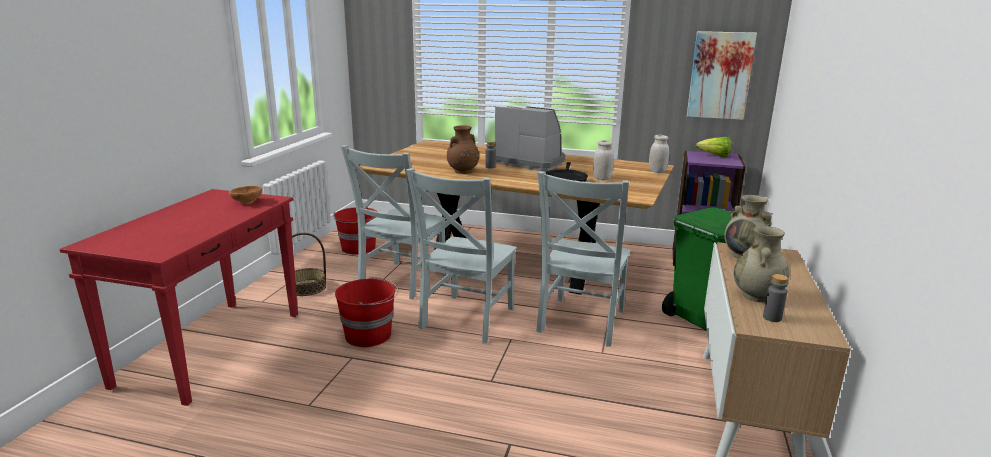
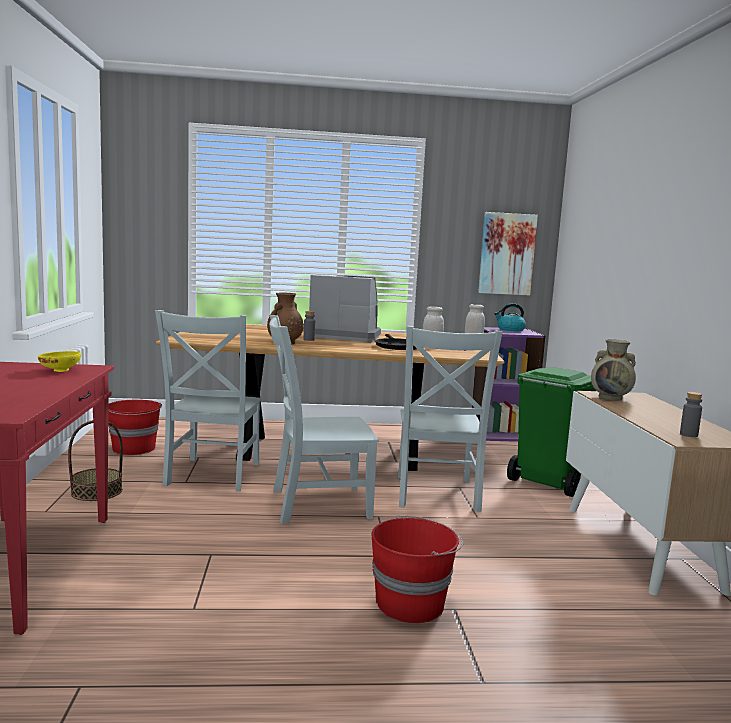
camera: 20 degrees left, 10 degrees down
(247, 202) = (59, 370): brown bowl -> yellow bowl
(369, 335) = (215, 530): red bucket -> red bucket (411, 603)
(465, 320) = (315, 504): grey chair -> grey chair turned 75 degrees clockwise
(714, 156) = (510, 329): lettuce -> kettle
(757, 296) = (658, 422): beige vase -> none

